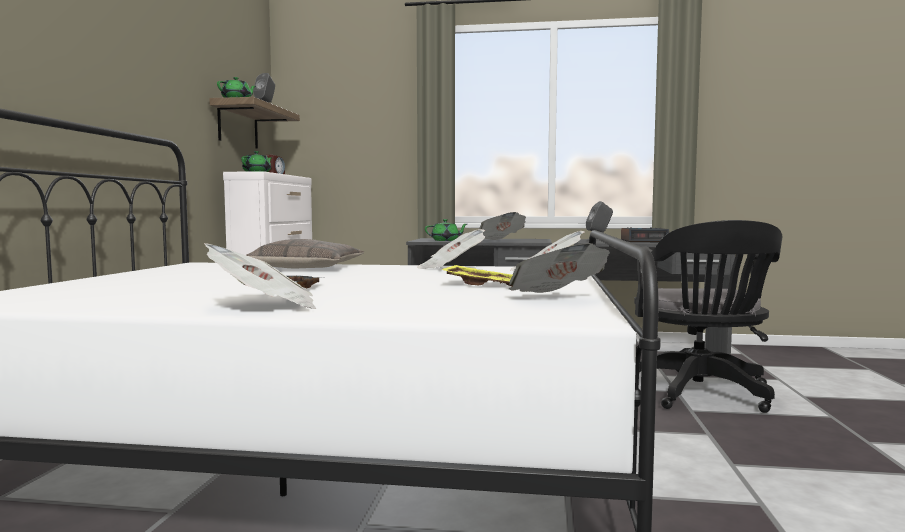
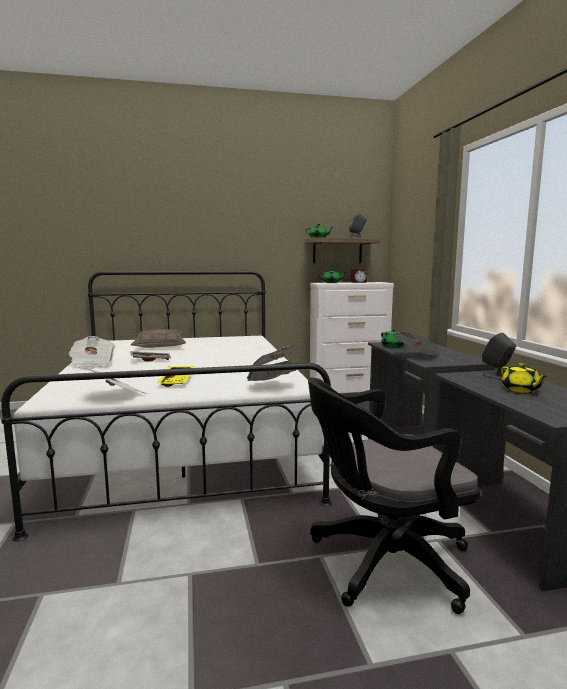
camera: 70 degrees right, 5 degrees up
(308, 268) = (246, 350): pillow -> pillow (159, 346)
(644, 241) = (520, 390): alarm clock -> yellow teapot

